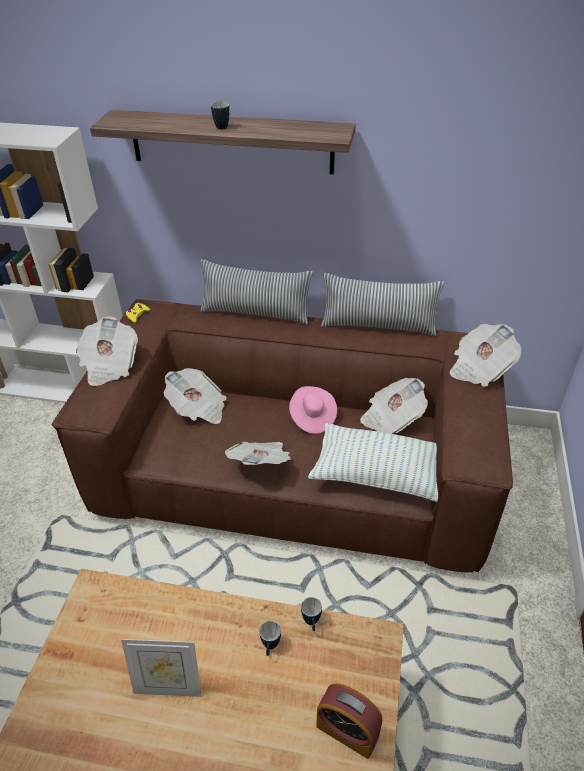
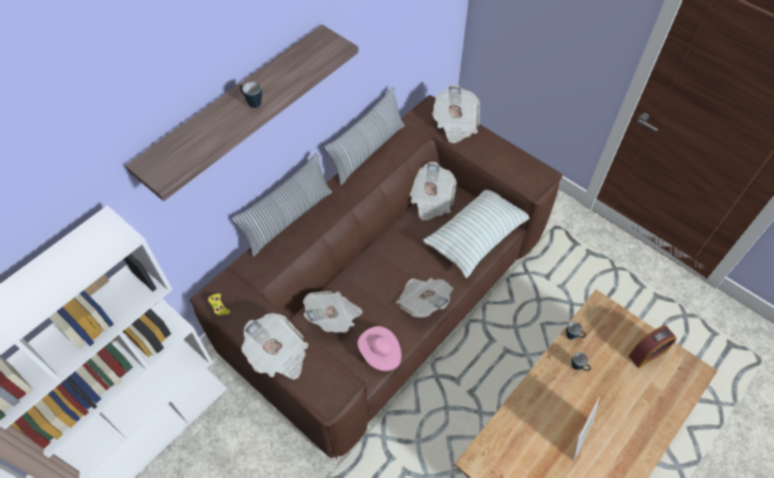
camera: 60 degrees left, 15 degrees up
(312, 418) = (398, 247): pink hat -> pink hat (380, 354)

